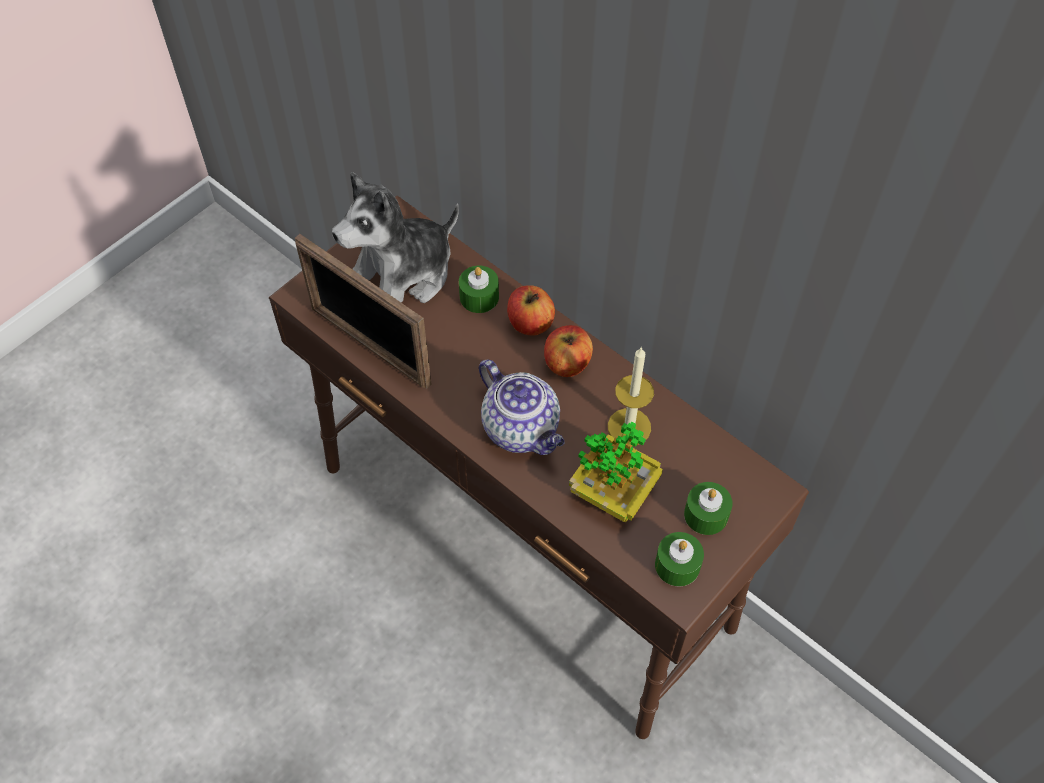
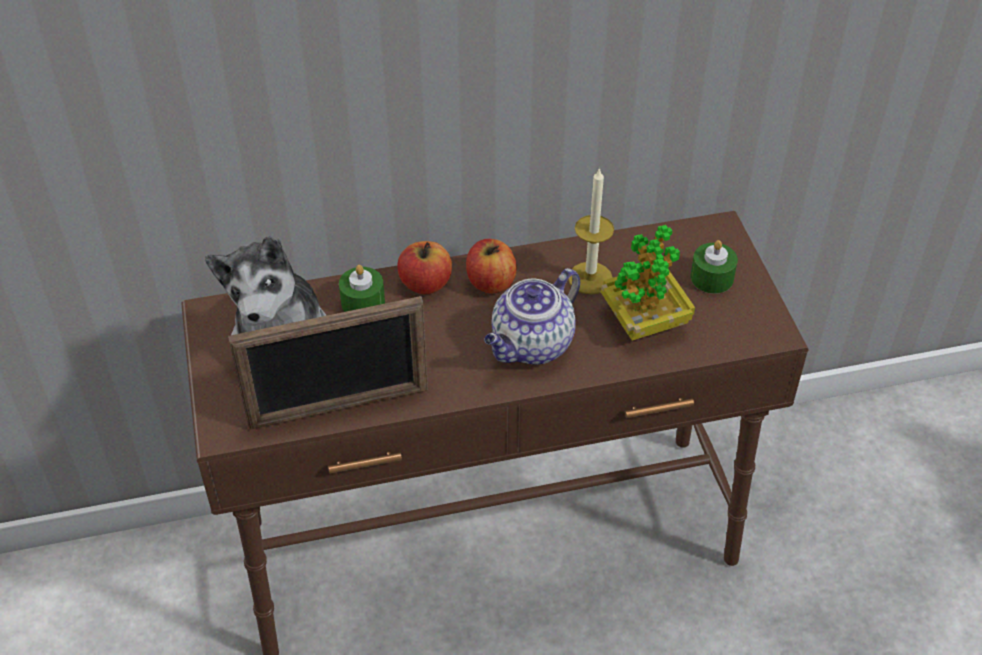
camera: 55 degrees left, 10 degrees down
(522, 429) = (532, 346): teapot -> teapot turned 135 degrees clockwise
(677, 565) = (744, 319): green candle -> none

